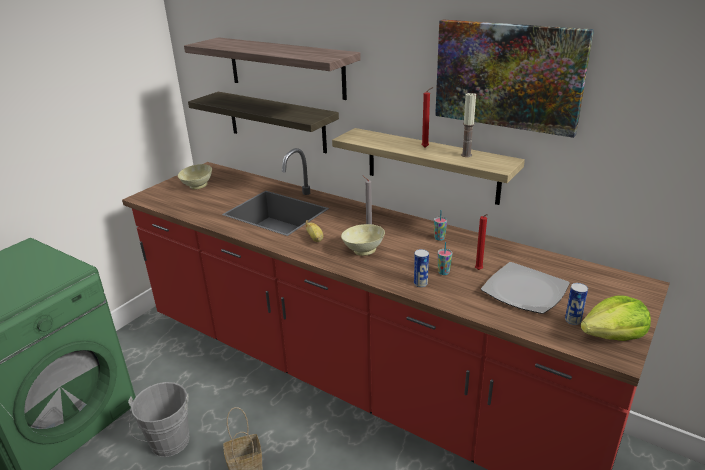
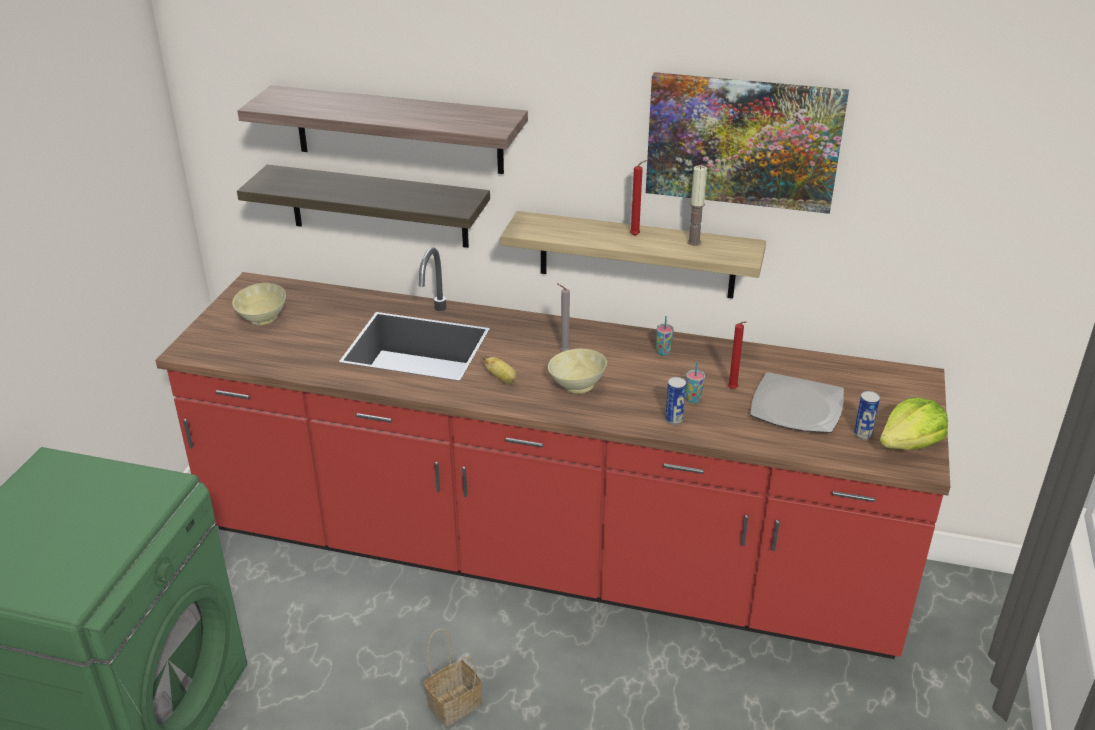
camera: 20 degrees left, 5 degrees up
(169, 445) = (331, 707): grey bucket -> none

